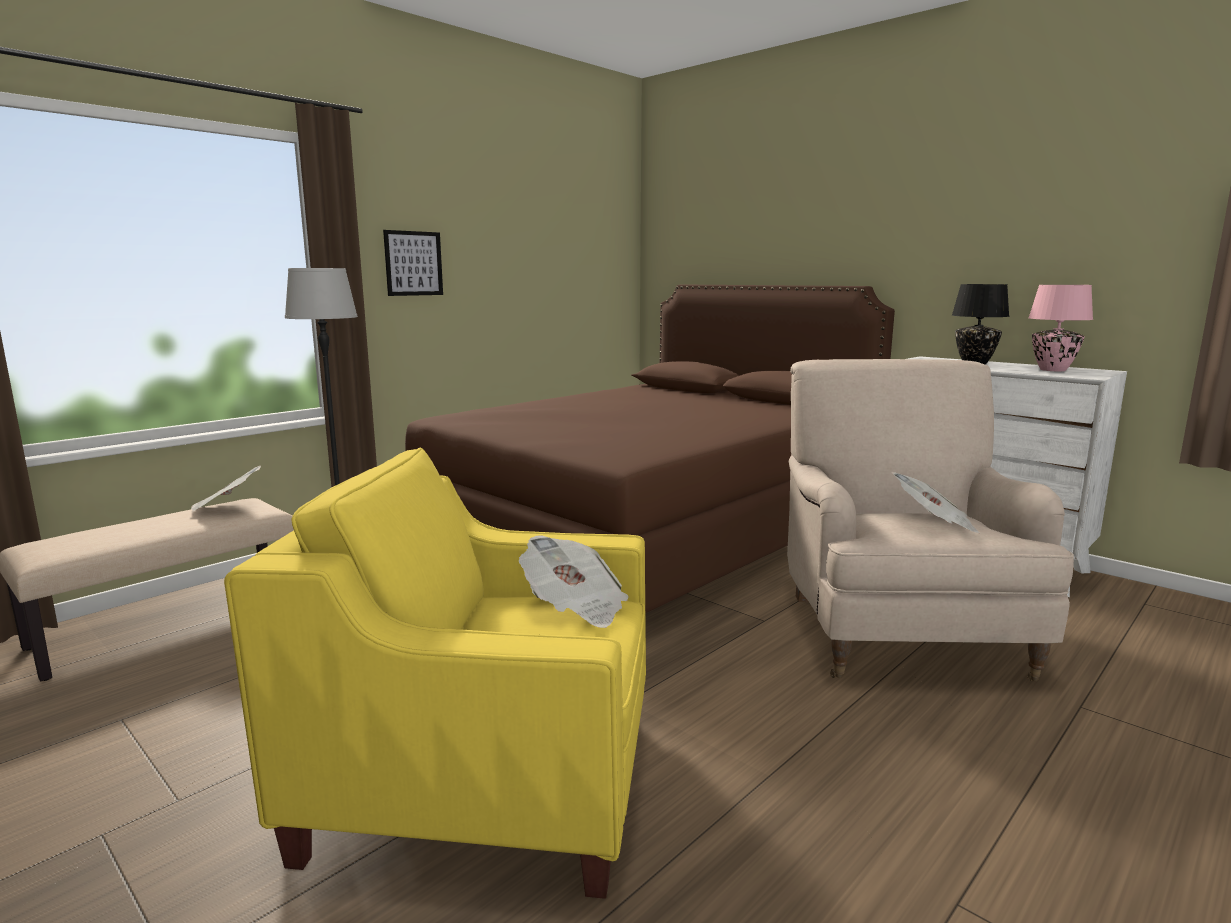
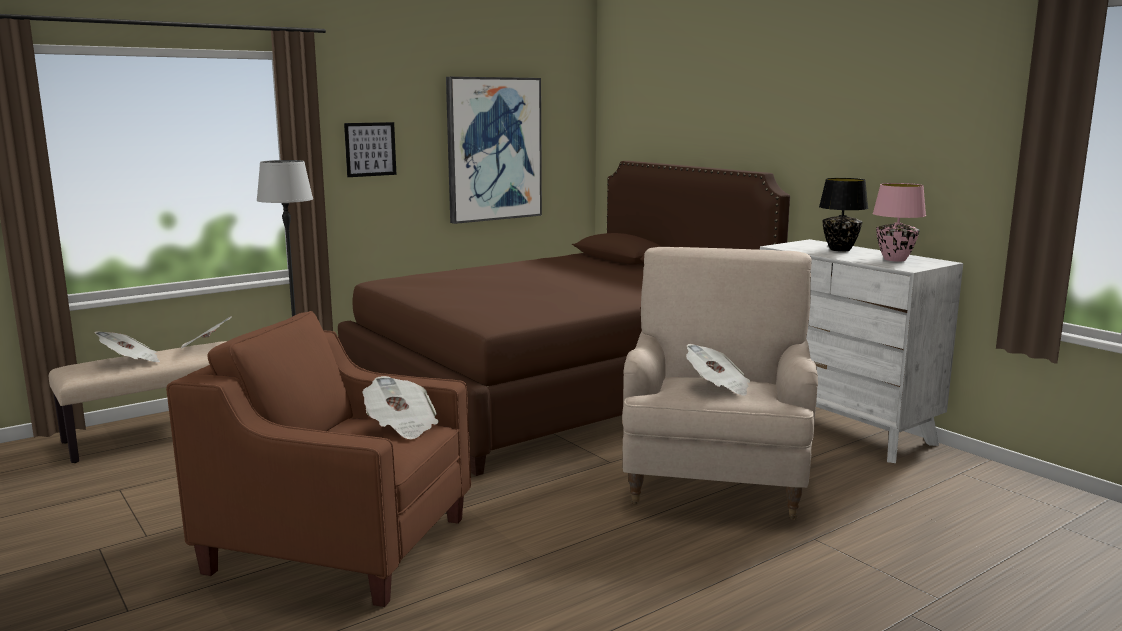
camera: 10 degrees right, 0 degrees up
(124, 532) = (131, 362): none -> newspaper
(484, 783) = (339, 544): yellow armchair -> brown armchair
(543, 270) = (493, 149): none -> picture

